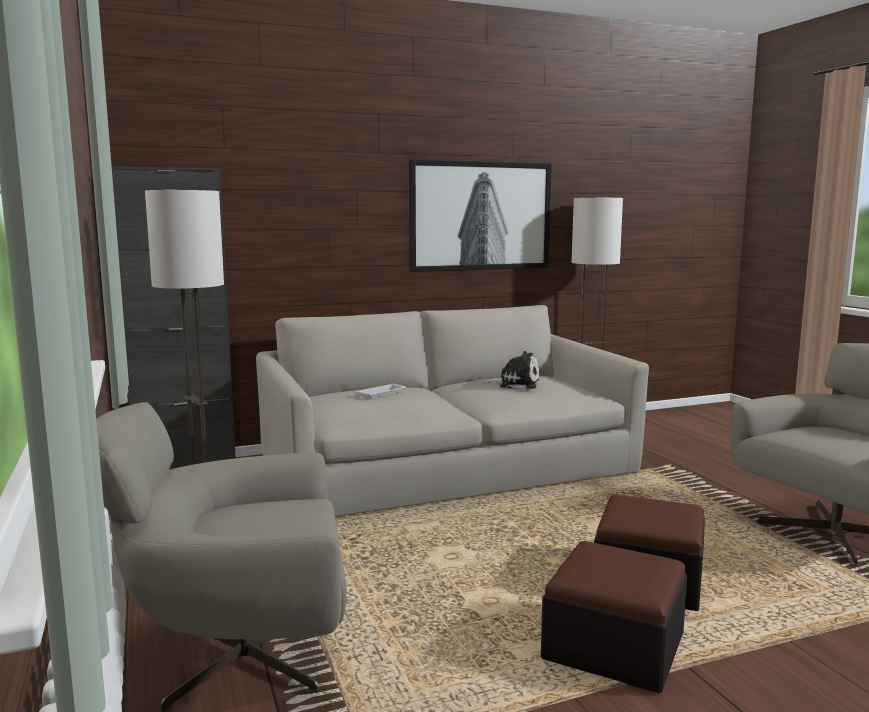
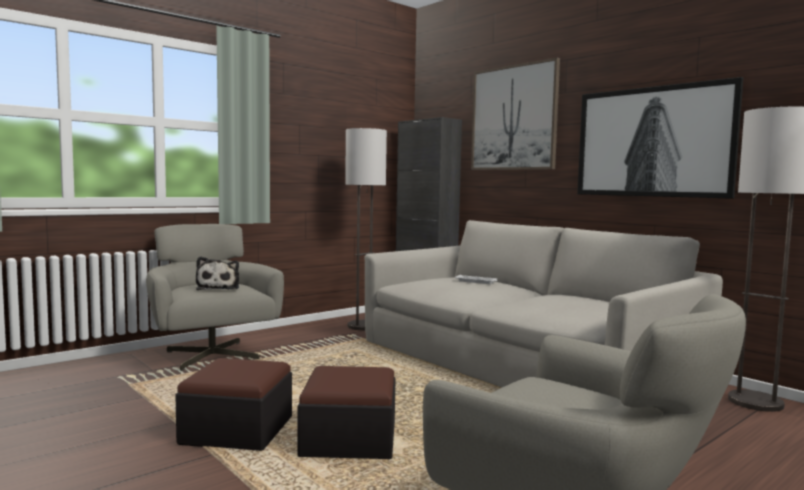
camera: 70 degrees right, 5 degrees down
(308, 177) = (514, 118): none -> picture
(516, 384) = (573, 302): plush toy -> plush toy (219, 288)

